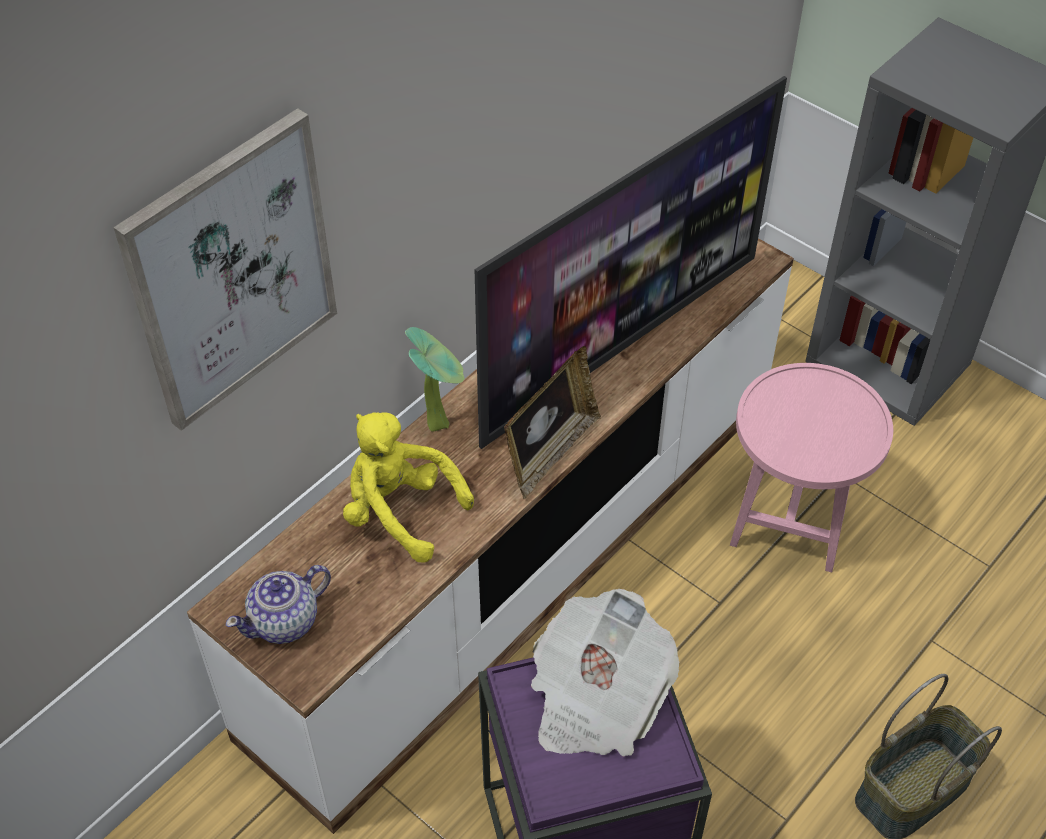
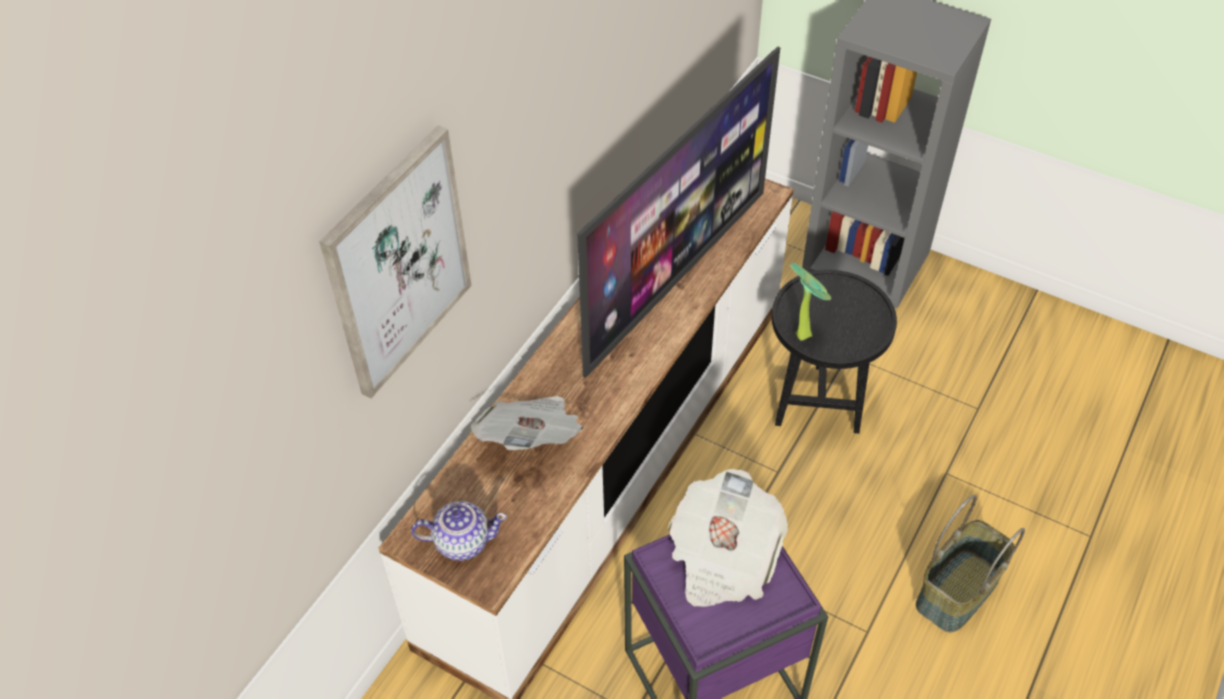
camera: 10 degrees left, 0 degrees up
(285, 621) = (461, 541): teapot -> teapot turned 135 degrees counterclockwise
(400, 511) = (532, 438): yellow plush toy -> newspaper
(440, 422) = (546, 362): potted plant -> potted plant (804, 332)
(550, 452) = (640, 372): picture frame -> none
(789, 523) = (818, 400): pink side table -> black side table

